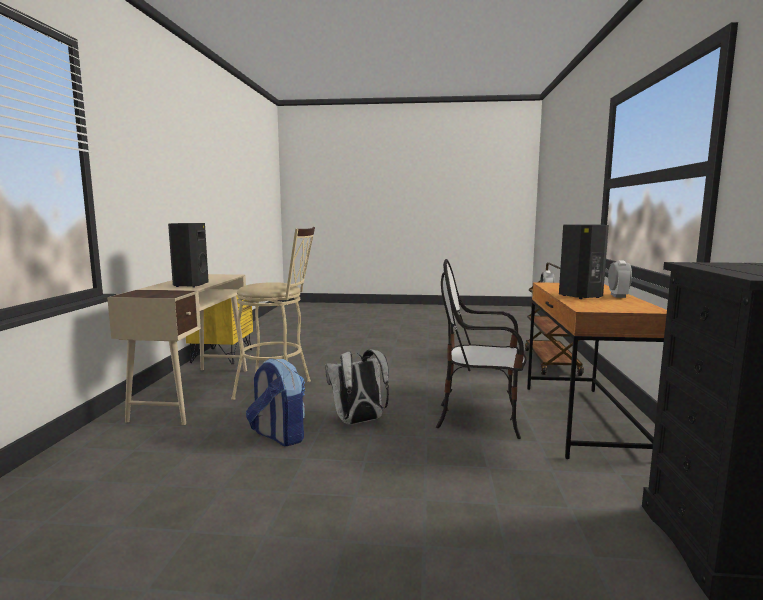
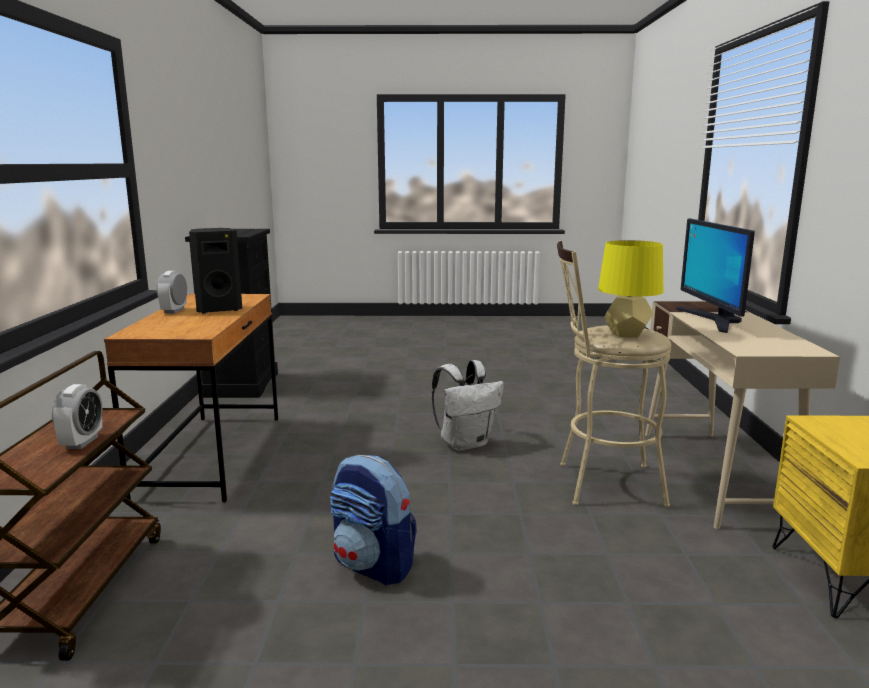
camera: 175 degrees right, 5 degrees up
(190, 285) = (713, 320): black speaker -> monitor
(271, 283) = (626, 334): none -> yellow table lamp
(278, 436) = (537, 427): backpack -> backpack (373, 565)
(480, 419) = (330, 451): chair -> none

